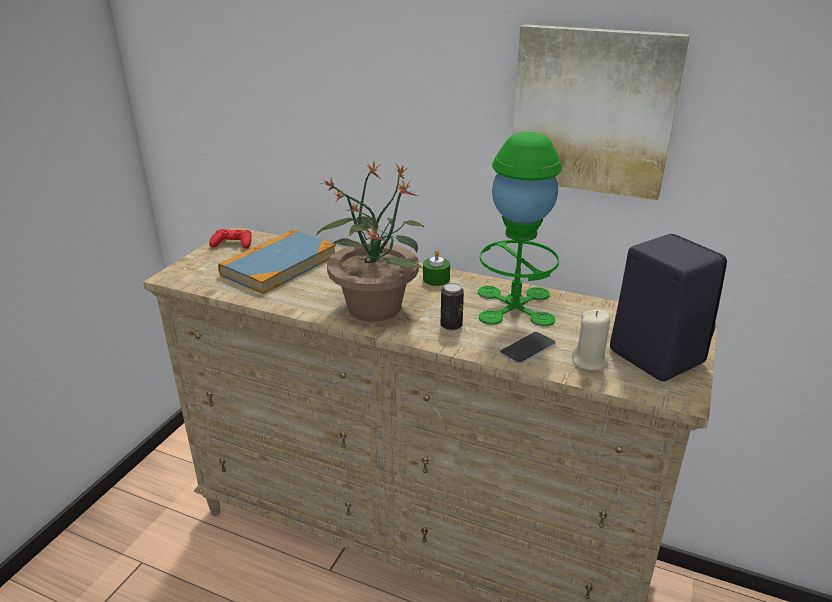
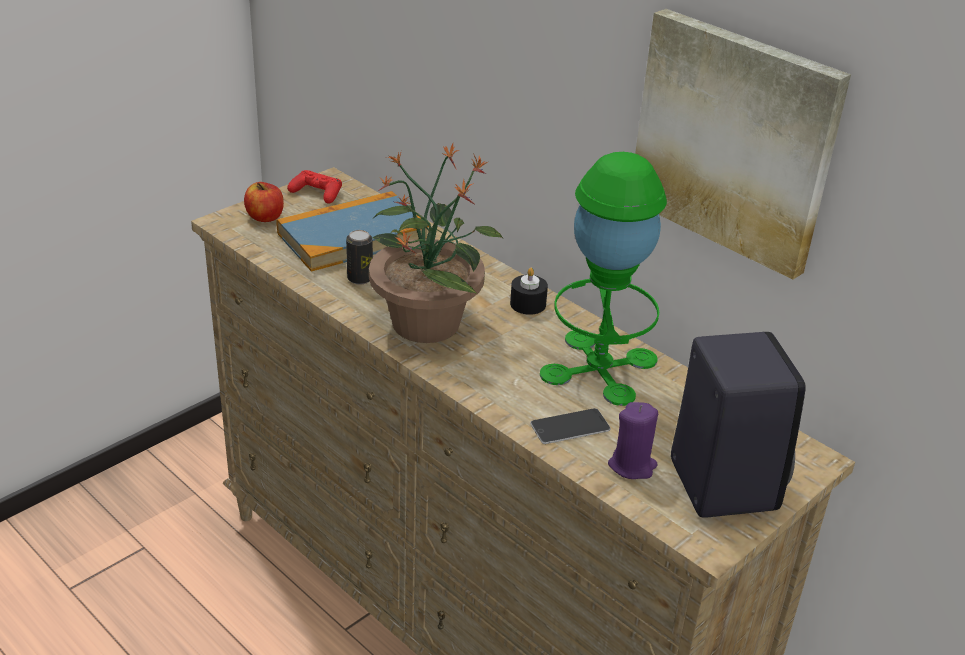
camera: 20 degrees right, 5 degrees up
(203, 267) = (265, 217): none -> apple
(436, 279) = (528, 304): green candle -> black candle
(451, 325) = (500, 371): can -> can (360, 278)
(589, 361) = (632, 466): beige candle -> purple candle

